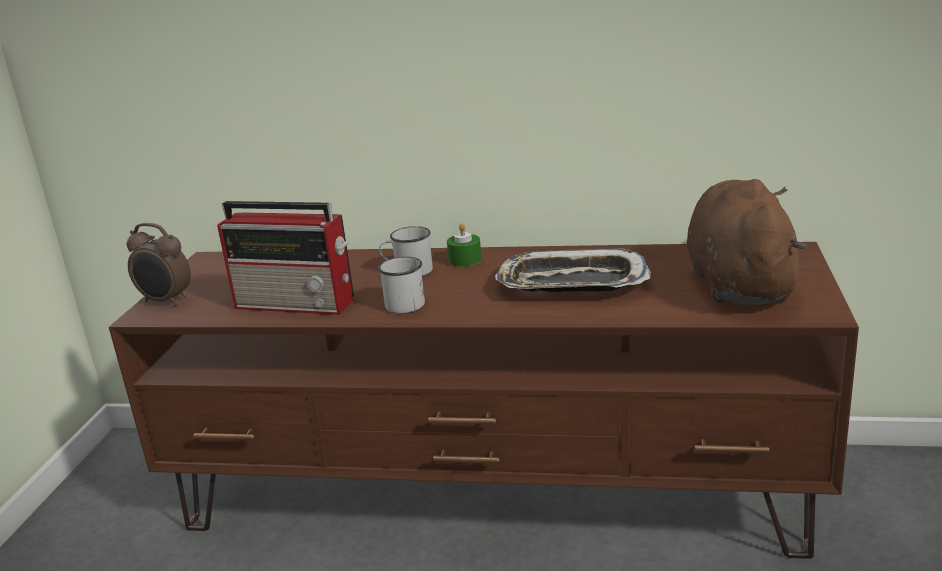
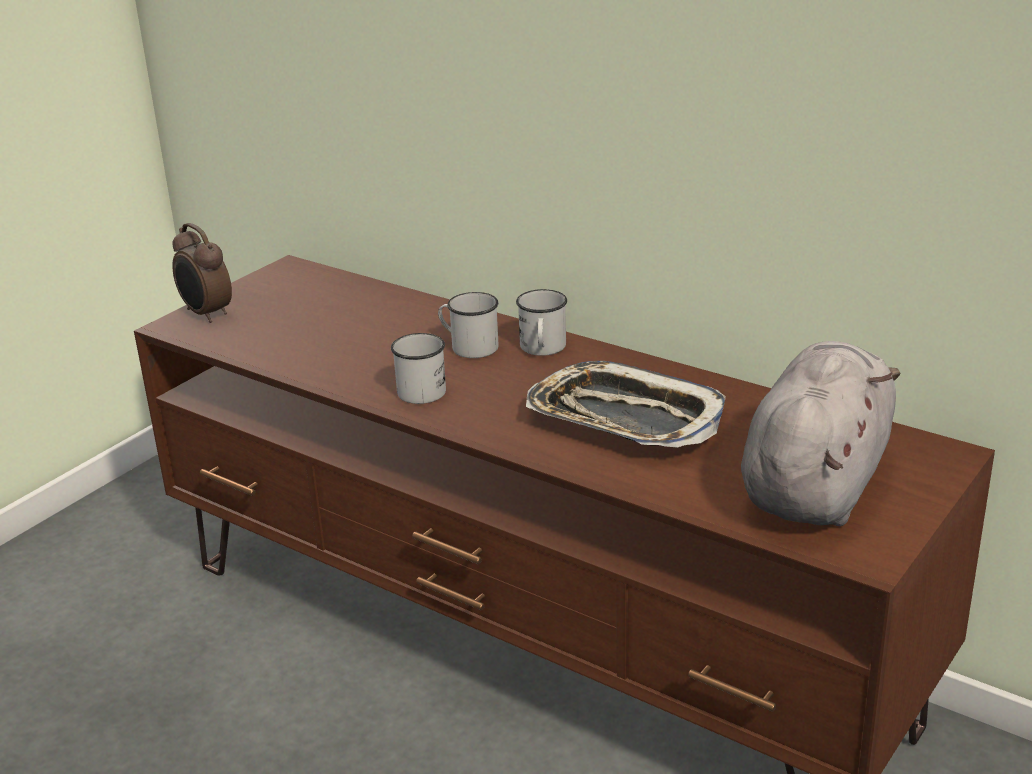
camera: 25 degrees right, 5 degrees up
(297, 303) = (321, 356): radio -> none
(465, 260) = (542, 349): green candle -> white mug
(739, 284) = (816, 482): brown plush toy -> grey plush toy

